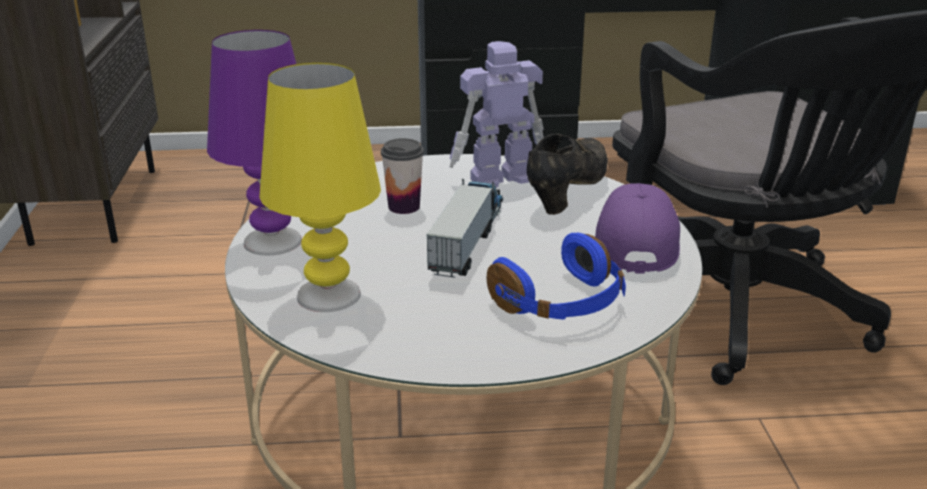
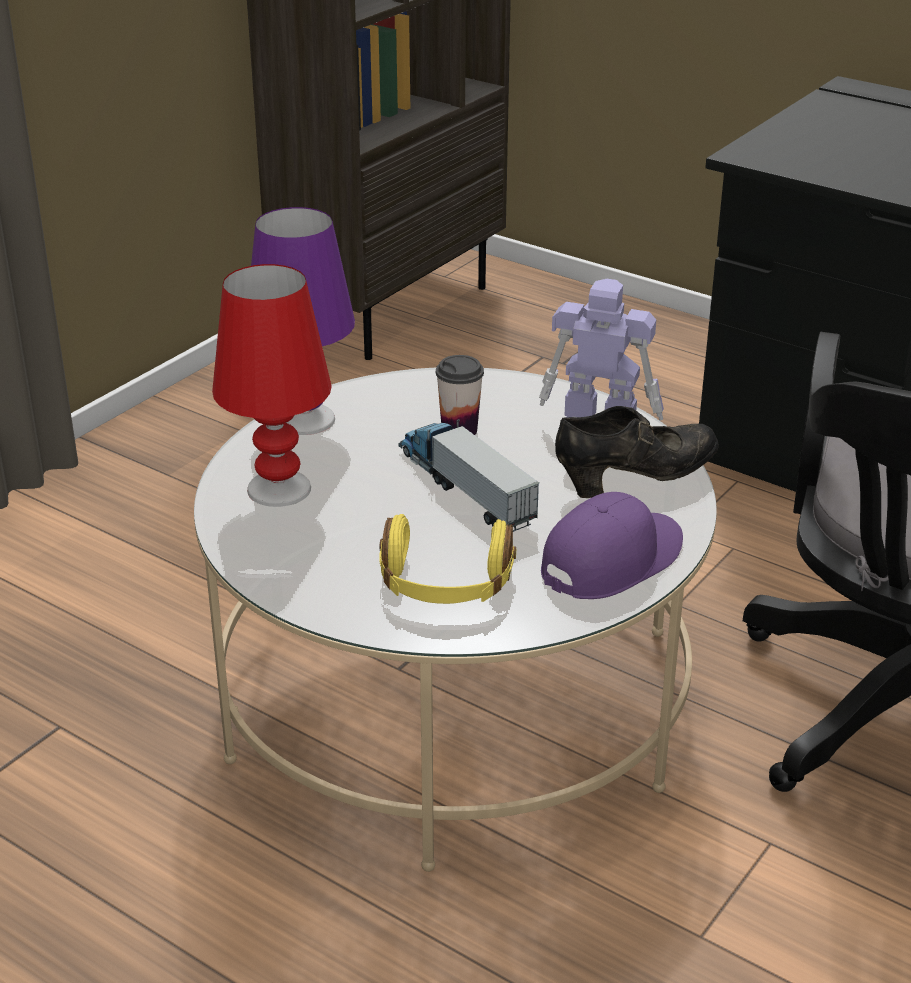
camera: 40 degrees right, 5 degrees up
(328, 294) = (279, 488): yellow table lamp -> red table lamp
(468, 239) = (464, 488): toy truck -> toy truck turned 90 degrees counterclockwise
(561, 303) = (445, 585): blue headphones -> yellow headphones

